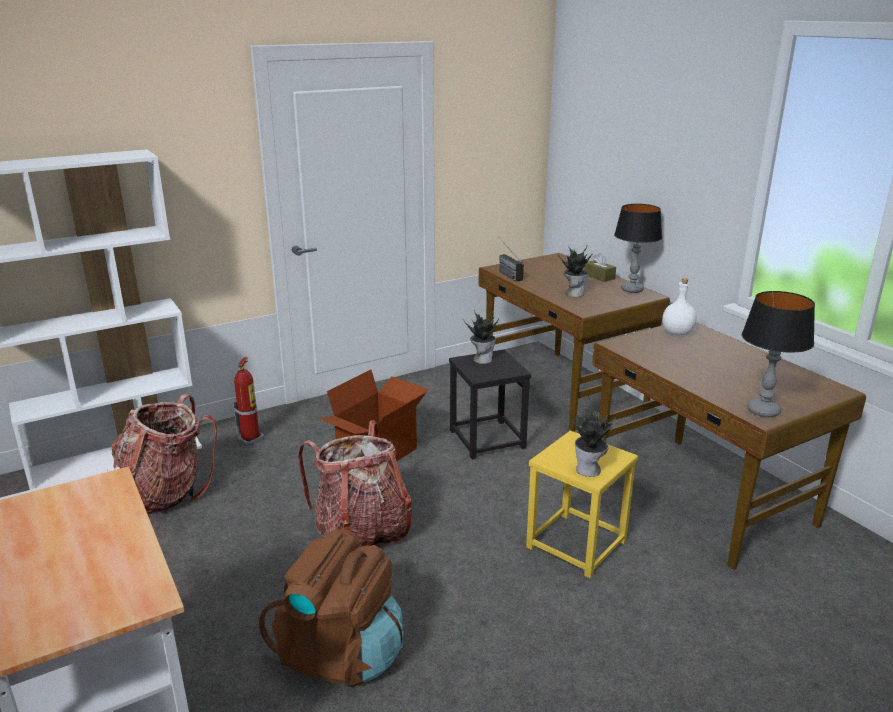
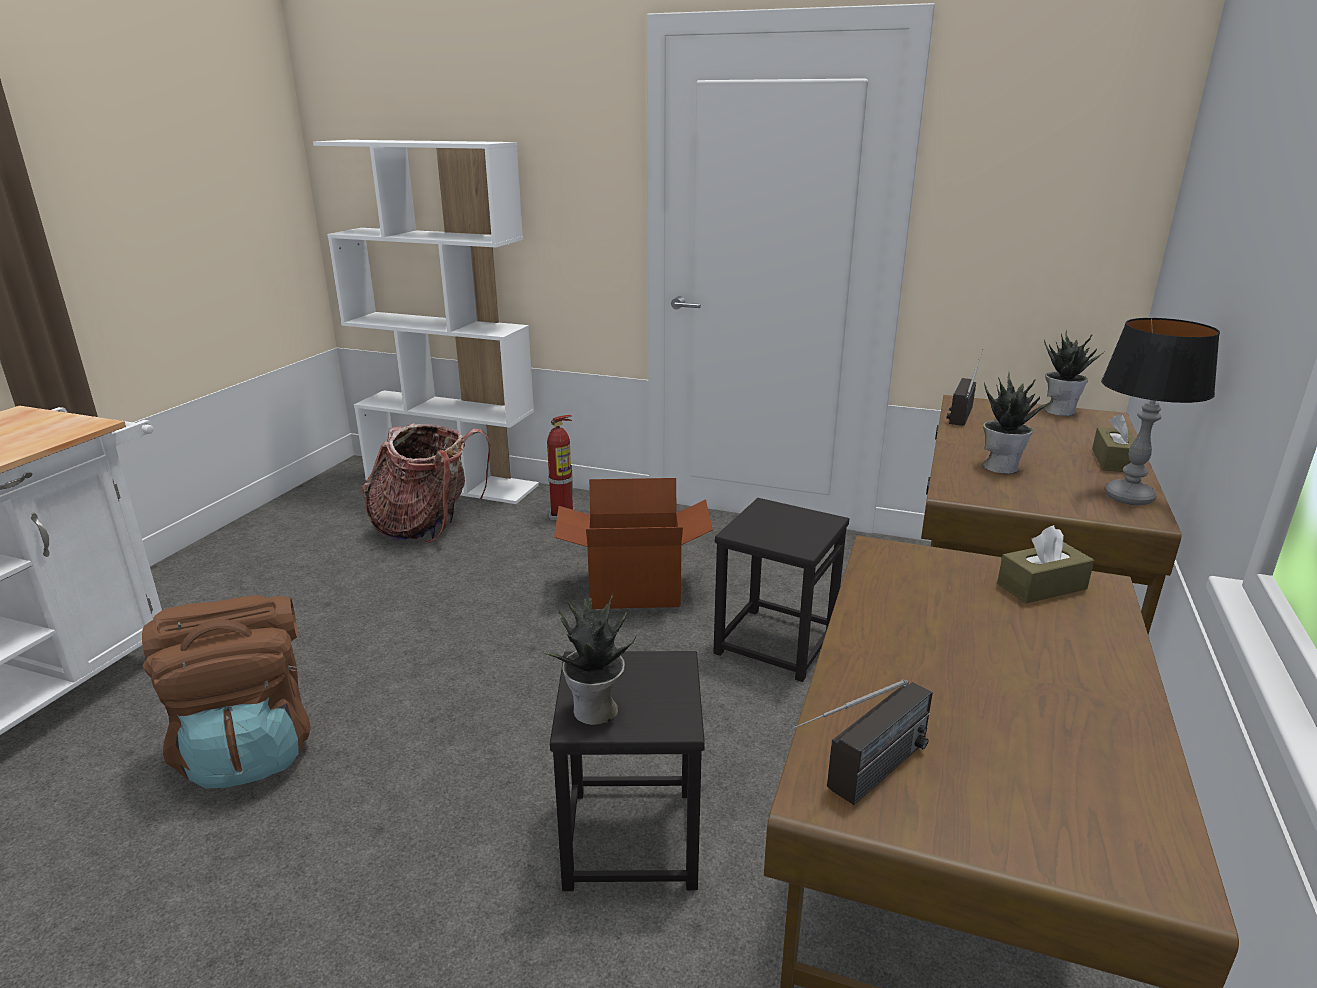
camera: 50 degrees right, 0 degrees up
(362, 532) = (474, 654): backpack -> none
(482, 359) = (791, 516): potted plant -> potted plant (1059, 410)
(575, 544) = (630, 837): yellow stool -> black stool
(678, 333) = (1041, 586): white bottle -> brown tissue box
(763, 411) = (860, 784): table lamp -> radio

